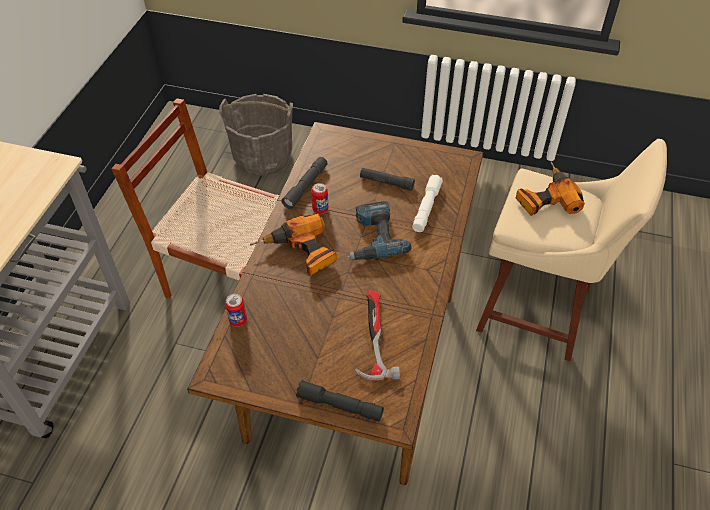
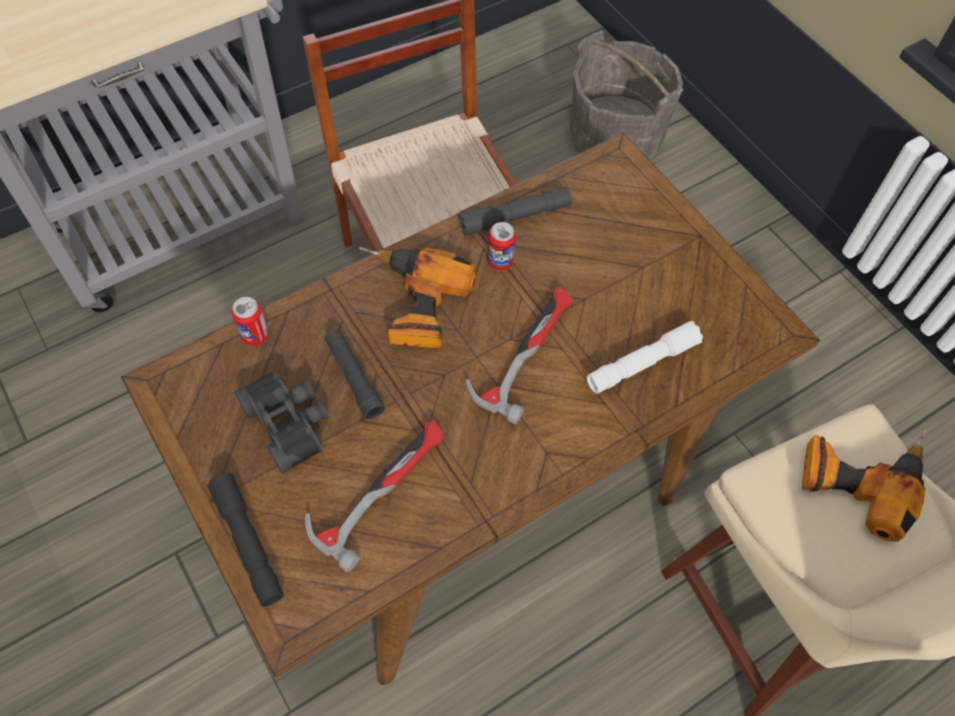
camera: 40 degrees right, 10 degrees up
(300, 342) = (290, 422): none -> black binoculars
(373, 237) = (524, 351): power drill -> hammer
(386, 182) = (626, 286): black flashlight -> black flashlight (354, 378)

